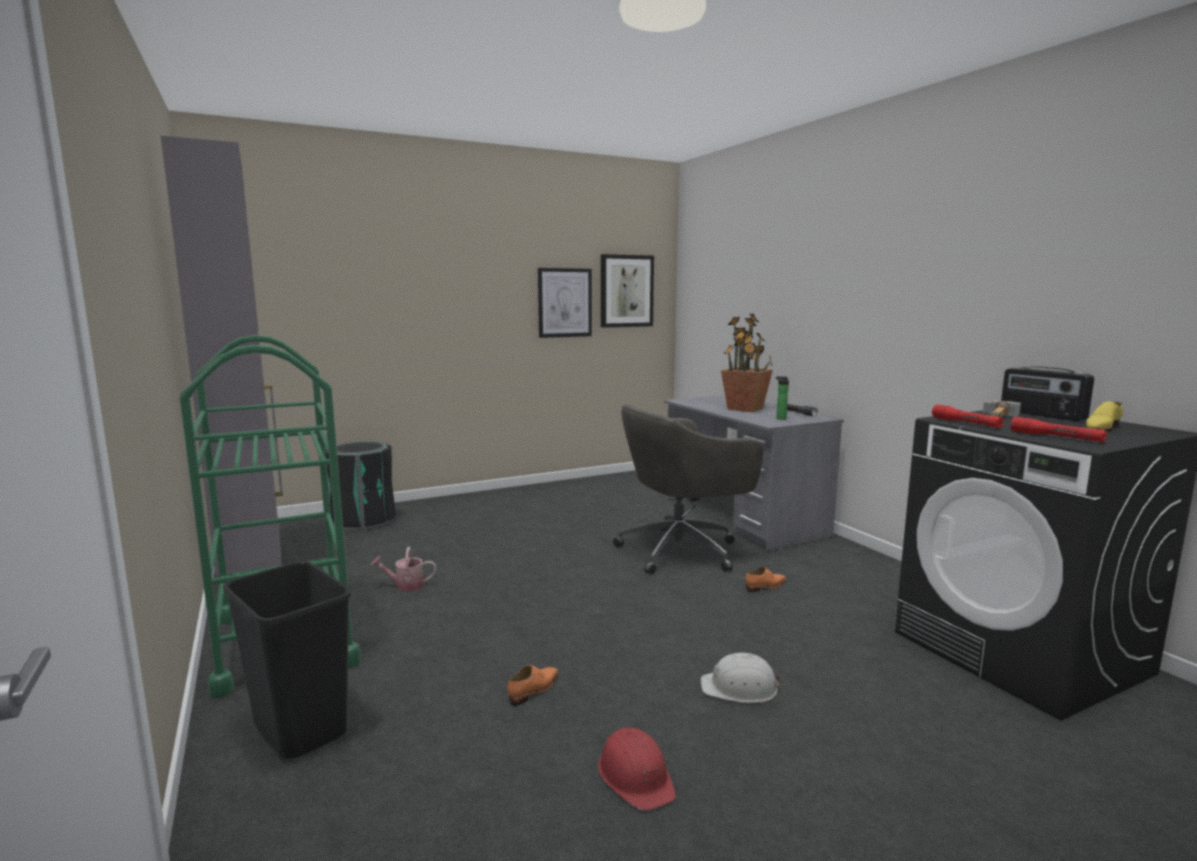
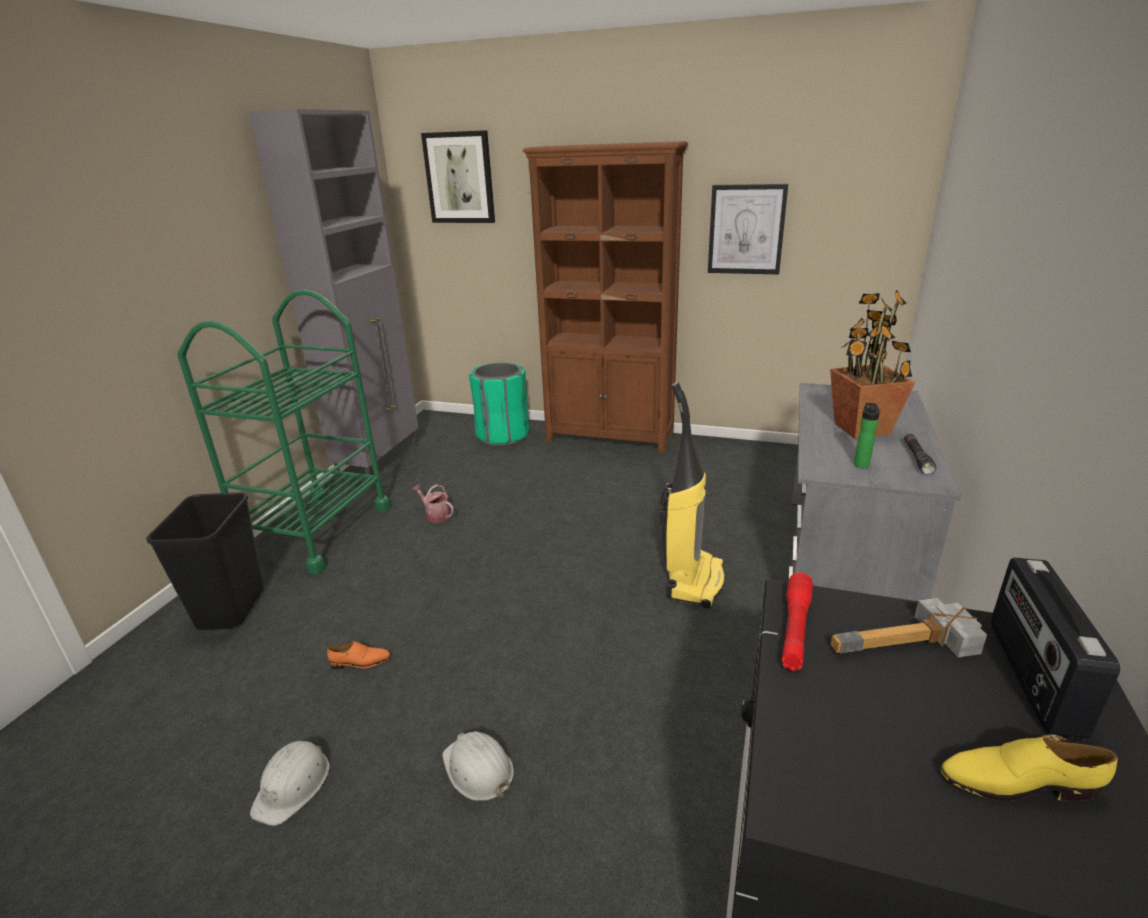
camera: 45 degrees right, 15 degrees up
(364, 521) = (503, 435): black trash can -> green trash can
(473, 499) = (610, 437): none -> brown bookcase
(626, 291) = (842, 214): picture -> picture (459, 178)
(635, 776) = (293, 785): red hard hat -> white hard hat
(682, 551) = (693, 580): grey office chair -> vacuum cleaner
(766, 586) = (702, 672): orange shoe -> none
(1056, 437) = (819, 747): red flashlight -> none

